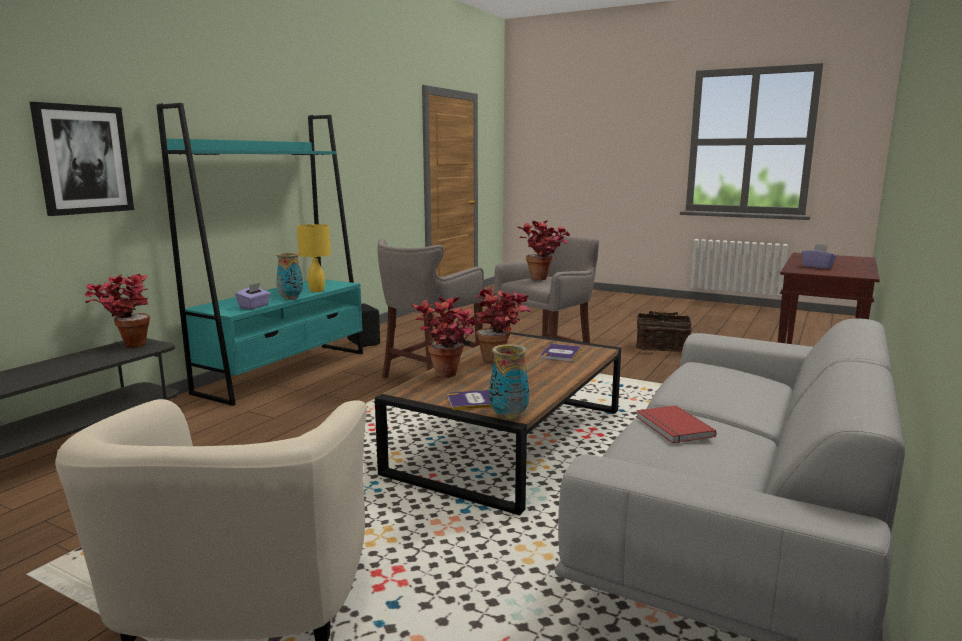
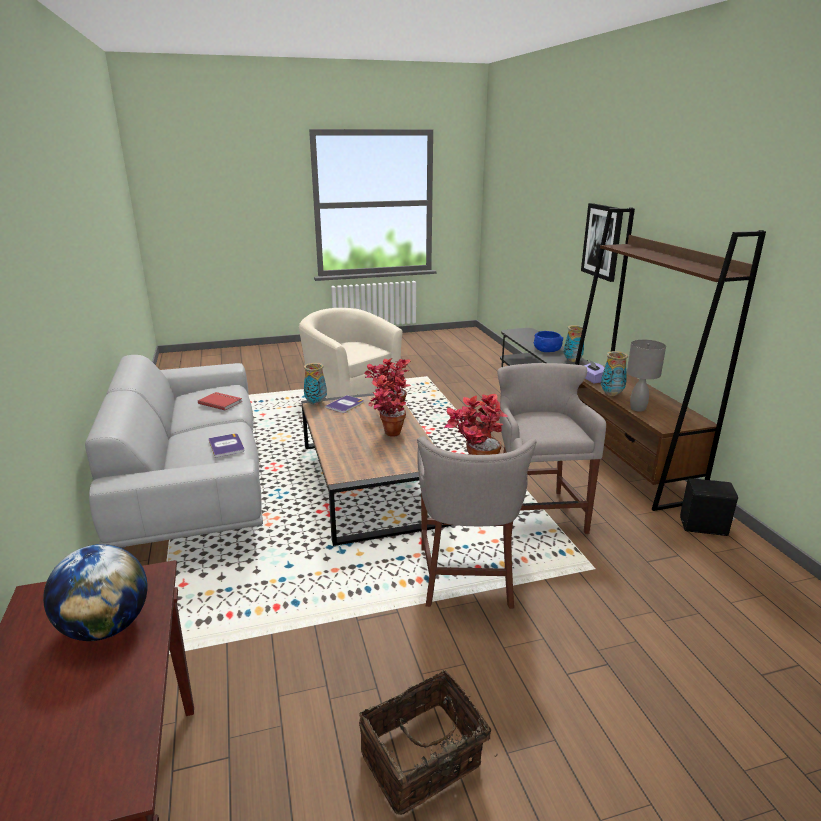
camera: 135 degrees right, 10 degrees up
(74, 363) = (547, 349): none -> blue bowl
(127, 345) = (572, 360): potted plant -> vase
(285, 372) = (625, 463): turquoise bookcase -> brown bookcase
(316, 290) = (638, 408): yellow table lamp -> grey table lamp
(561, 353) = (362, 459): book -> book (226, 446)
(817, 266) = (106, 627): purple tissue box -> globe

